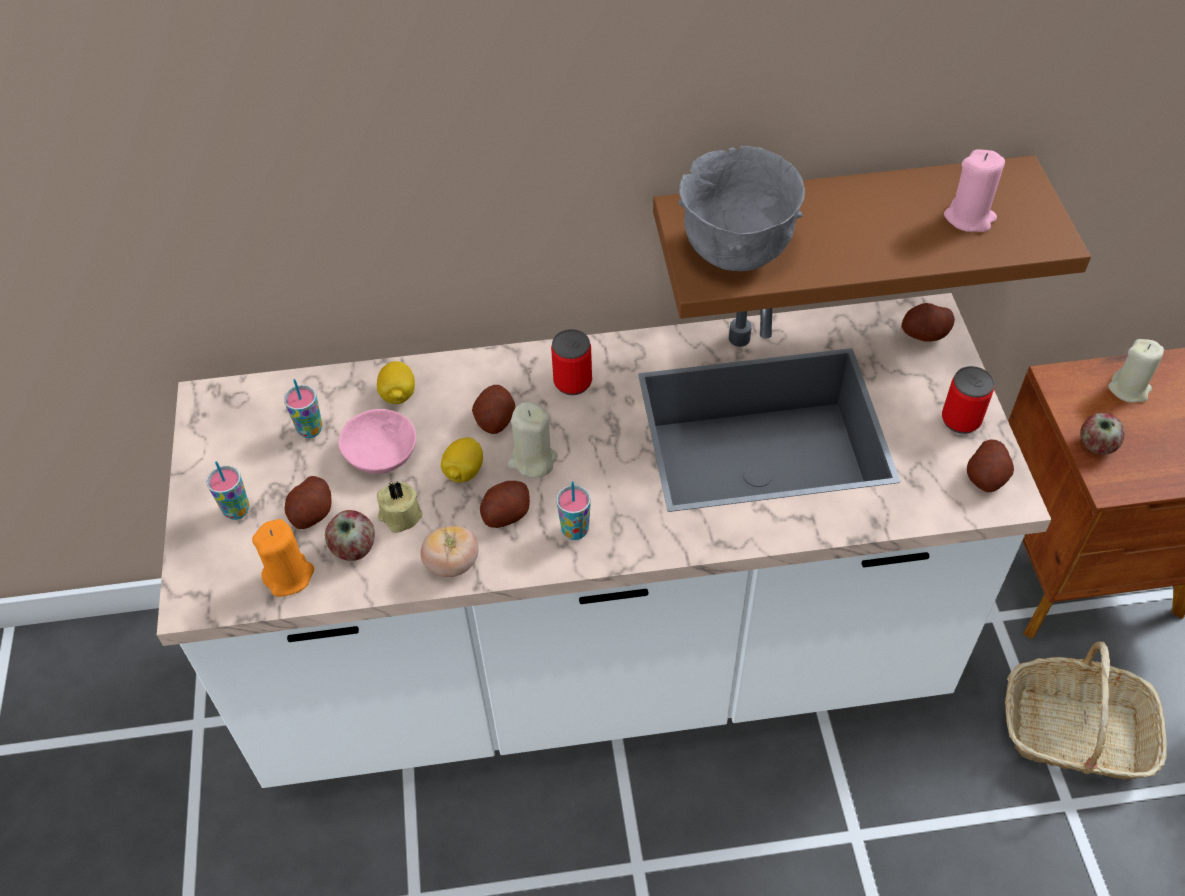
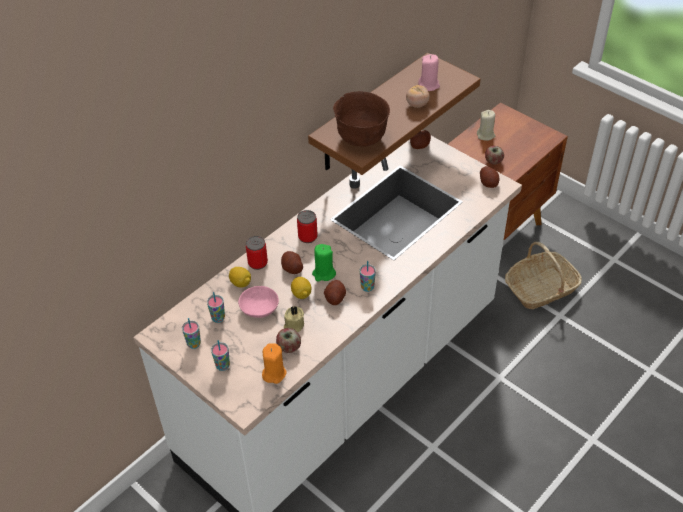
camera: 40 degrees left, 5 degrees down
(237, 448) = (194, 344): none -> cup
(312, 513) = (256, 346): potato -> none
(452, 564) = (334, 328): tomato -> tomato (417, 104)
(532, 460) = (324, 273): beige candle -> green candle
(736, 250) = (361, 138): grey bowl -> brown bowl
(961, 420) = (461, 168): can -> can (258, 263)

